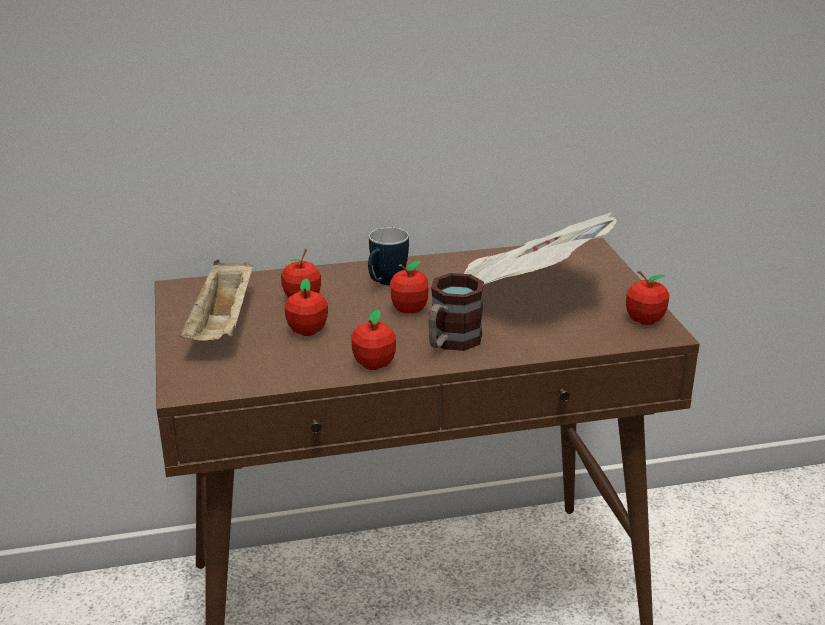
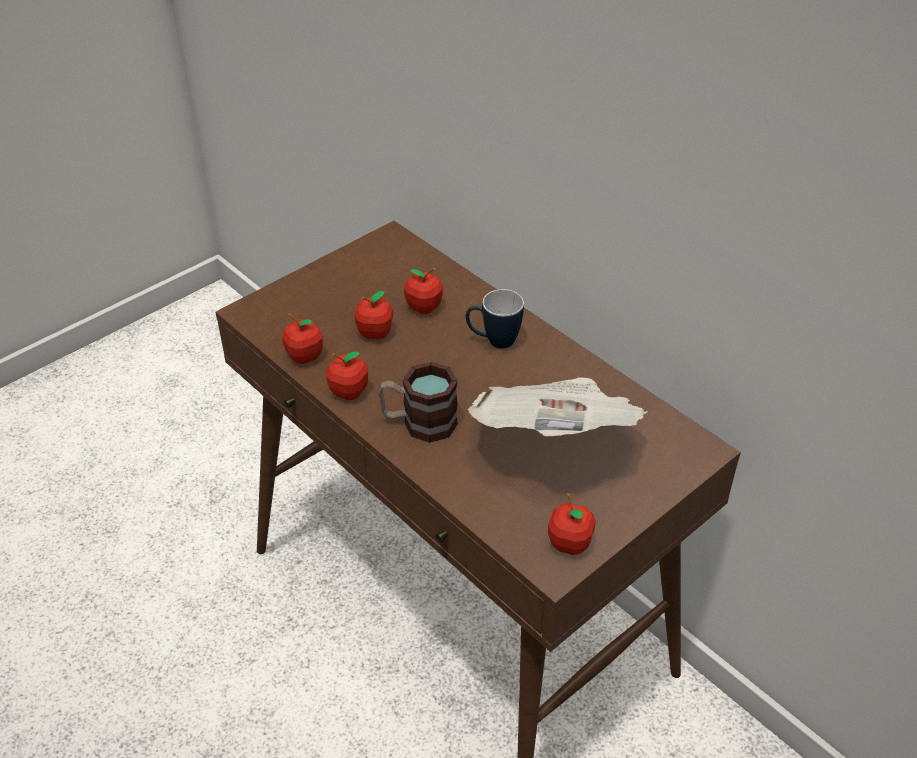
camera: 60 degrees right, 15 degrees up
(223, 325) = (351, 286): beige tray -> none
(409, 309) = (459, 374): apple -> apple (305, 356)

